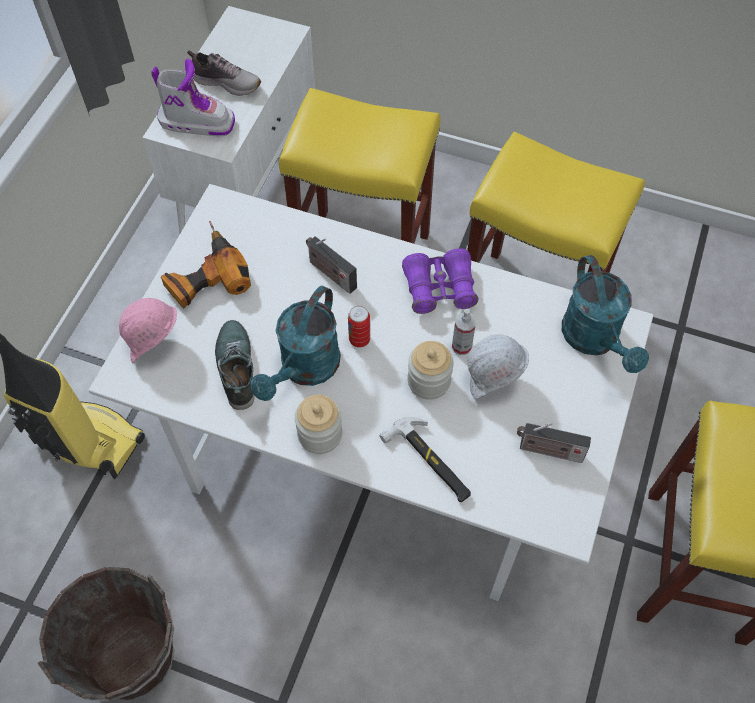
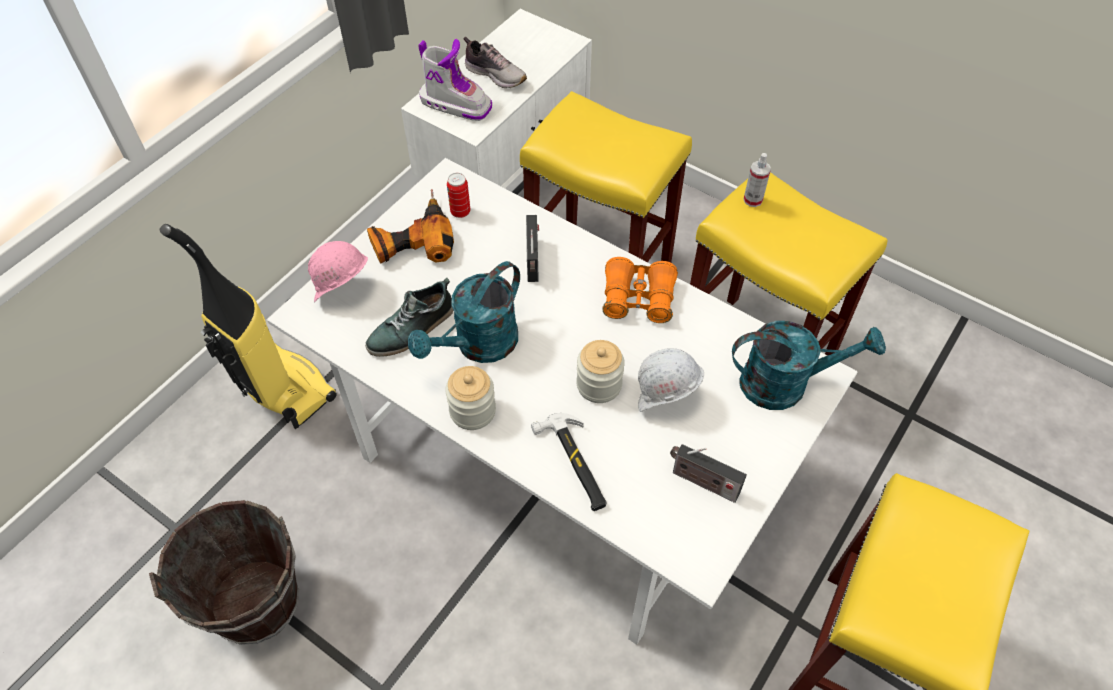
camera: 15 degrees right, 5 degrees down
(235, 367) = (412, 329): shoe -> shoe turned 135 degrees counterclockwise
(330, 273) = (533, 262): radio -> radio turned 150 degrees counterclockwise
(359, 339) = (542, 329): can -> can (460, 212)
(439, 288) = (638, 298): purple binoculars -> orange binoculars
(461, 346) = (643, 358): spray bottle -> spray bottle (753, 200)
(595, 340) = (786, 383): turquoise watering can -> turquoise watering can turned 90 degrees counterclockwise

